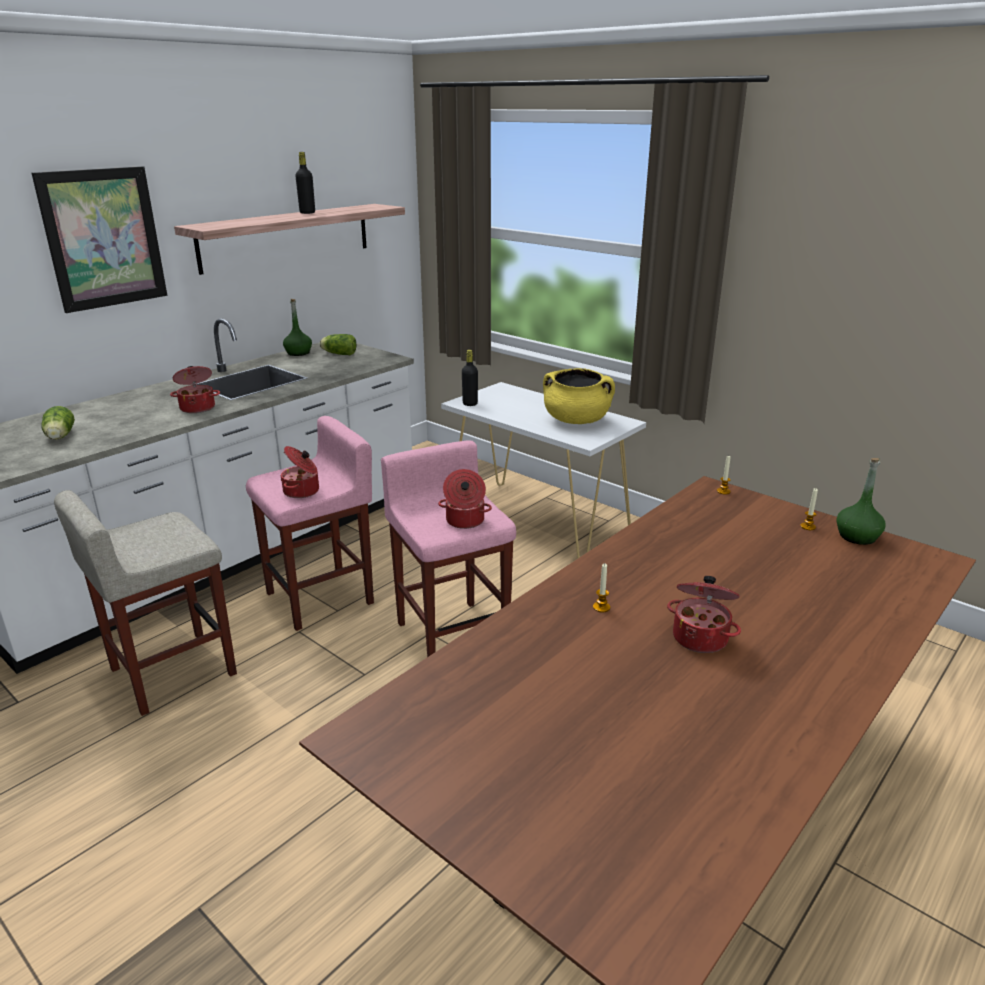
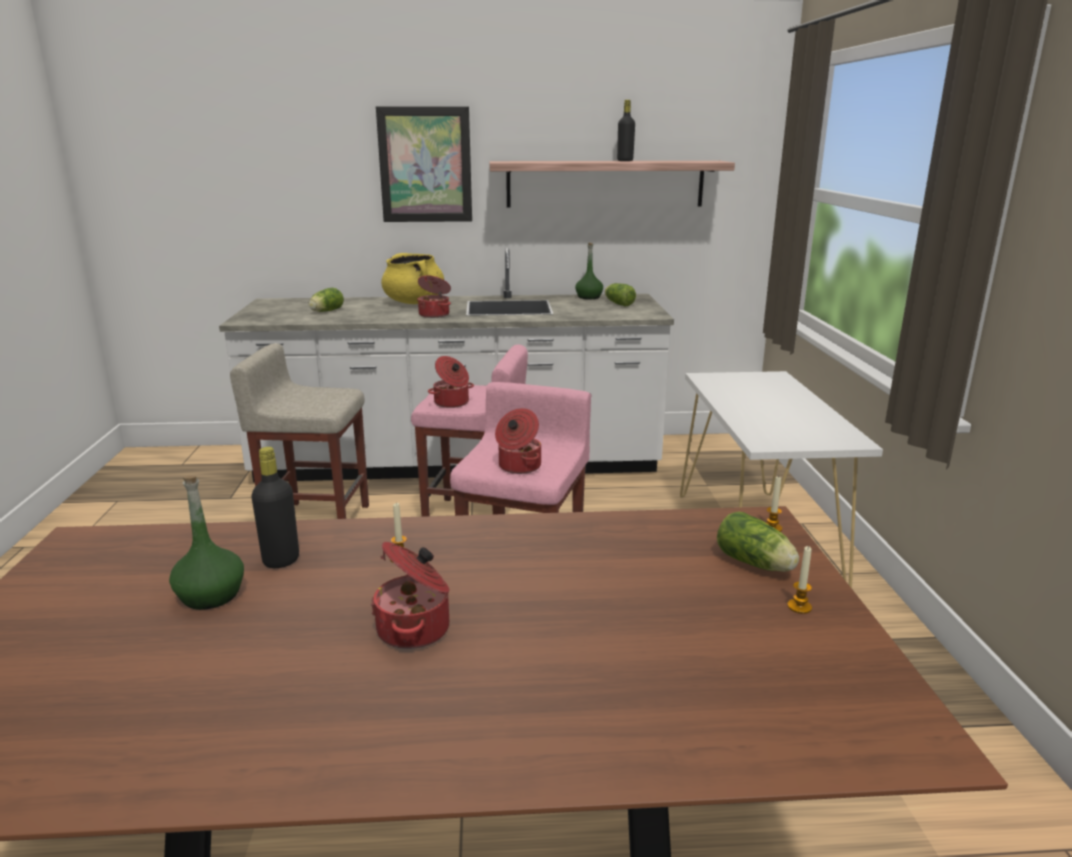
camera: 45 degrees right, 5 degrees down
(470, 403) = (712, 380): black bottle -> black bottle (281, 560)
(576, 420) = (795, 423): yellow cooking pot -> yellow cooking pot (414, 302)
(755, 514) = (756, 564): none -> lettuce
(857, 536) = (849, 650): green bottle -> green bottle (211, 595)

